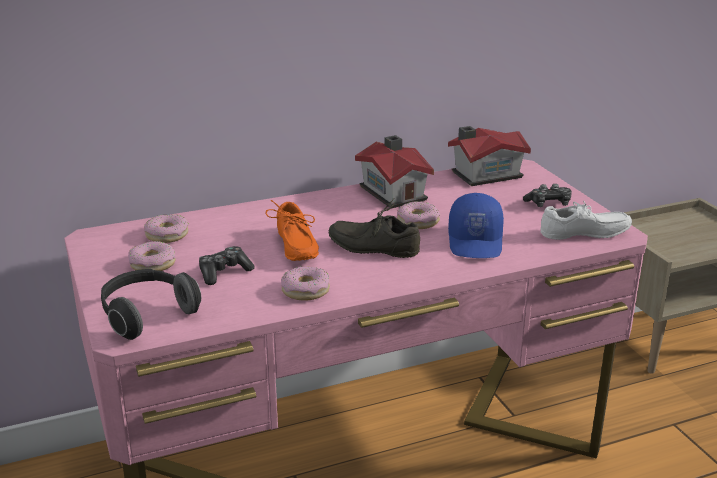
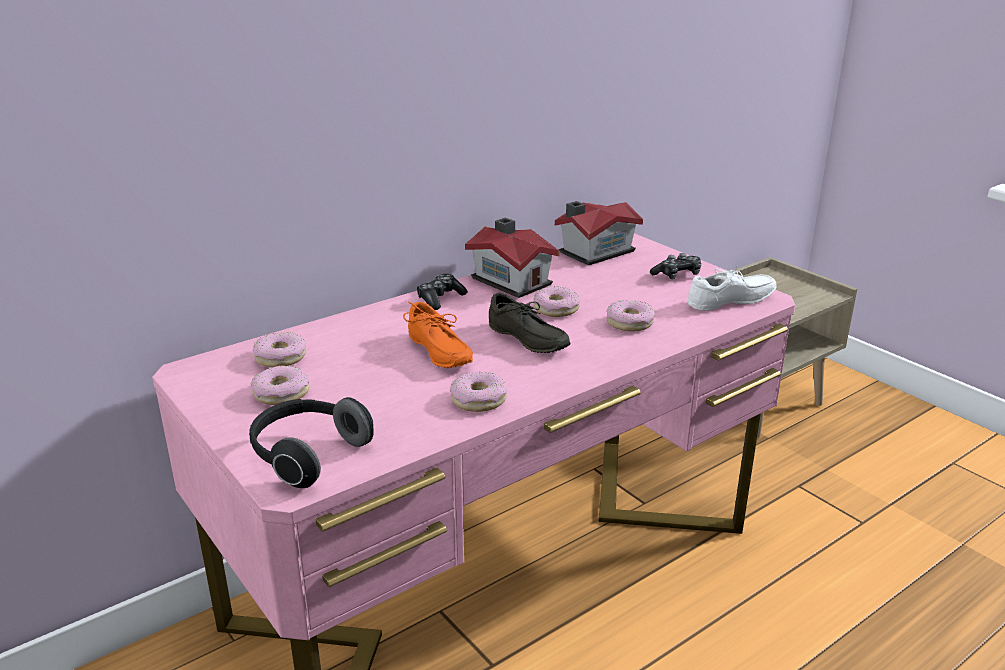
camera: 15 degrees left, 0 degrees up
(224, 272) = (373, 392): game controller -> game controller (440, 299)
(374, 246) = (525, 340): grey shoe -> grey shoe turned 135 degrees counterclockwise
(476, 242) = (629, 323): blue cap -> donut

